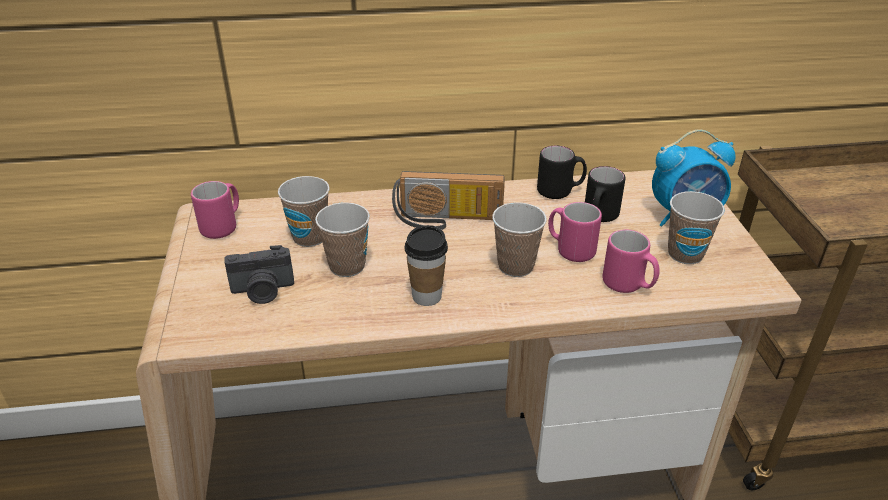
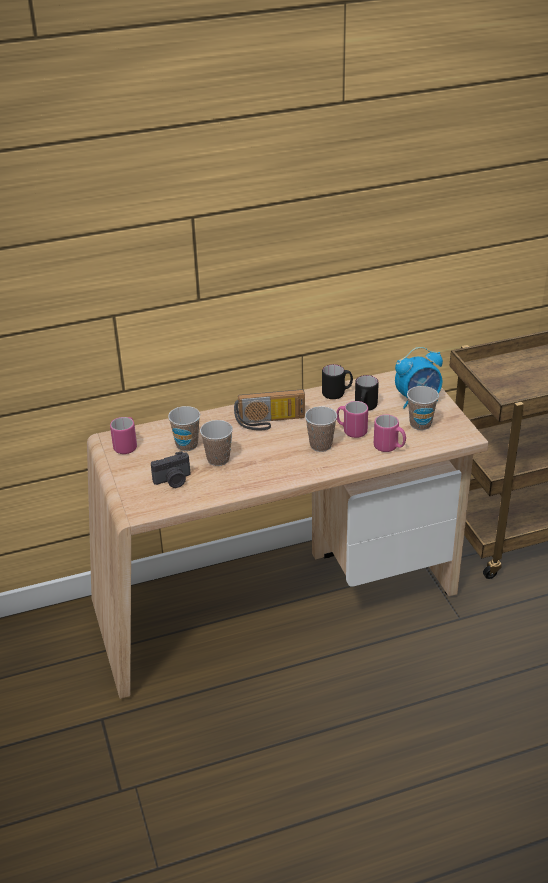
camera: 10 degrees left, 0 degrees up
(426, 296) = (273, 470): cup -> none

